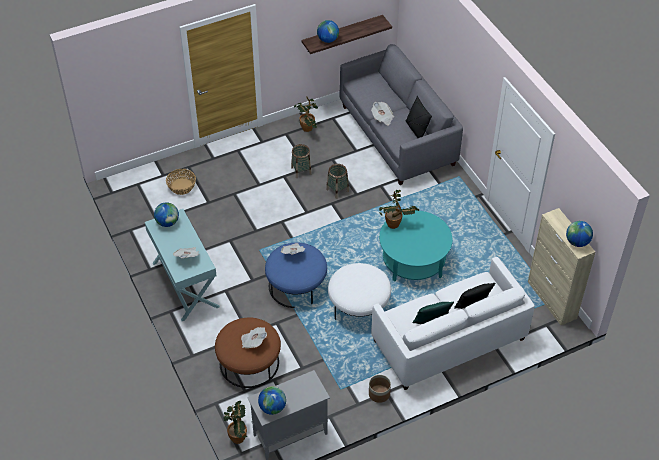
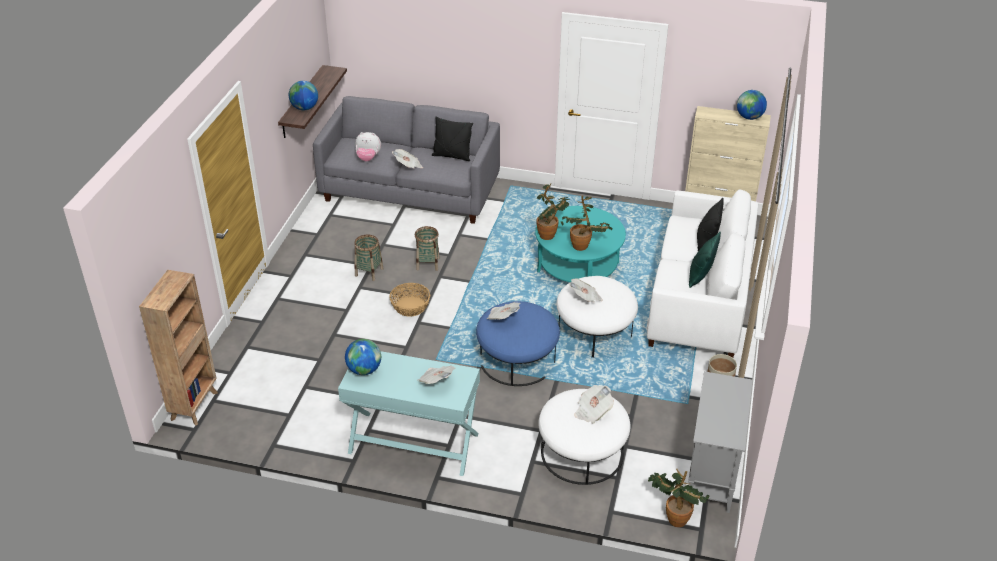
camera: 50 degrees left, 10 degrees down
(128, 180) = (195, 405): none -> brown bookcase
(181, 186) = (267, 367): basket -> basket (410, 306)
(249, 362) = (582, 453): brown ottoman -> white ottoman
(272, 407) = (727, 428): globe -> none
(307, 130) = (321, 238): potted plant -> potted plant (583, 247)
(351, 279) = (585, 298): none -> newspaper
(368, 96) = (368, 158): none -> plush toy

